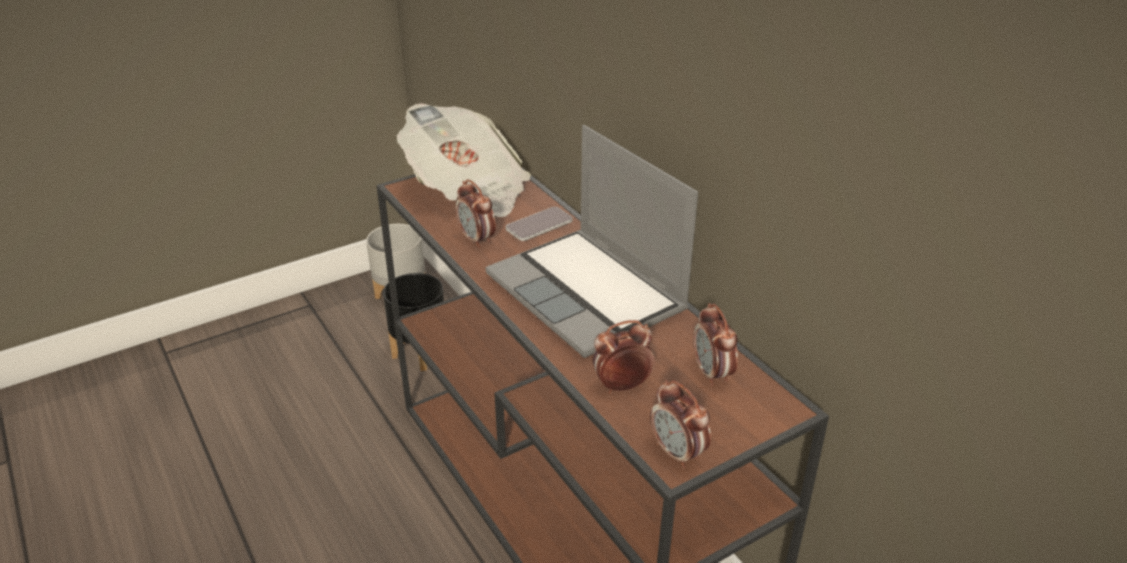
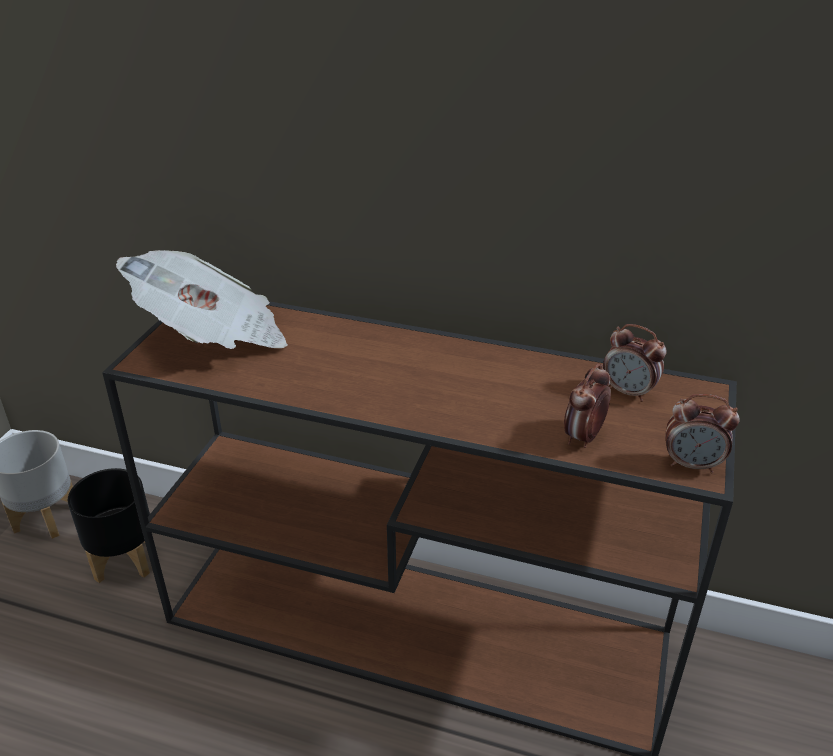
camera: 40 degrees left, 0 degrees up
(477, 240) = (288, 378): alarm clock -> none
(539, 225) = (329, 339): phone -> none
(589, 294) = (455, 377): laptop -> none

